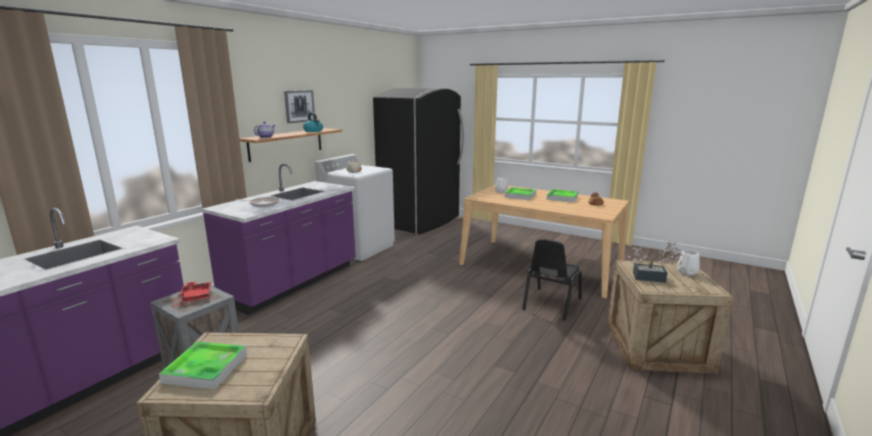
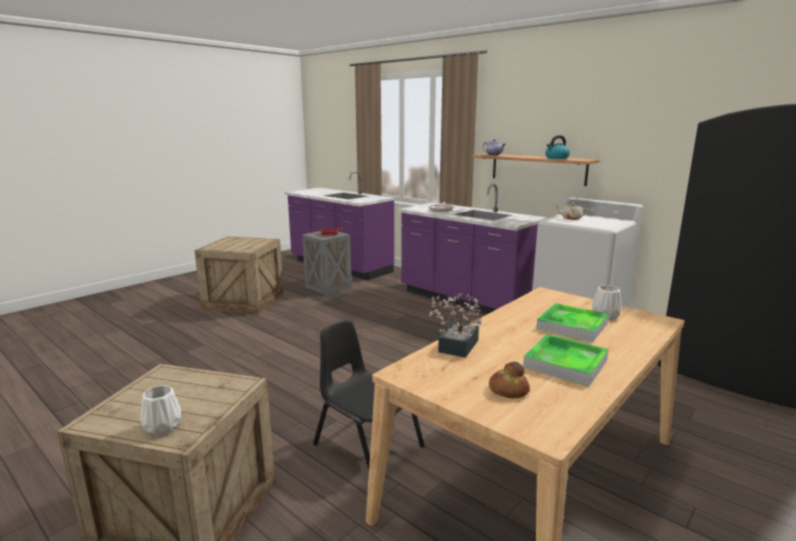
camera: 100 degrees right, 0 degrees up
(206, 368) = (240, 241): tray -> none
(299, 106) = (563, 128): picture -> none
(653, 278) = (182, 386): potted plant -> potted plant (456, 348)

